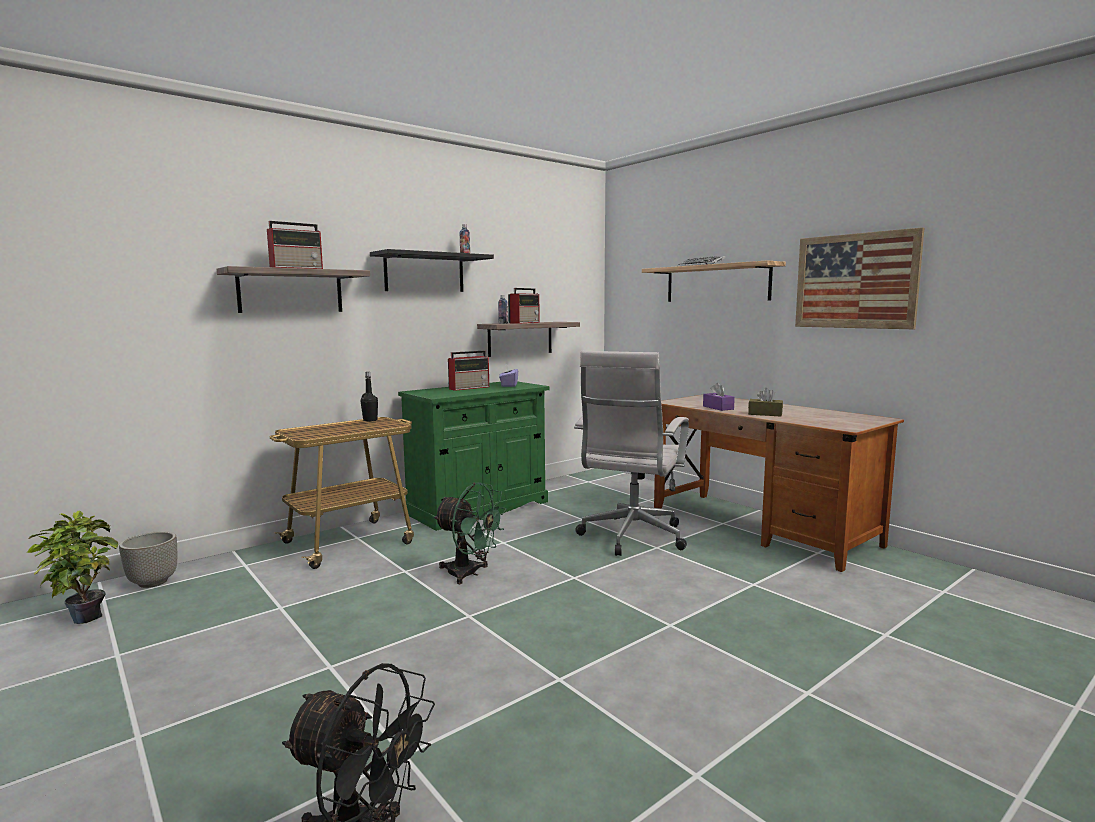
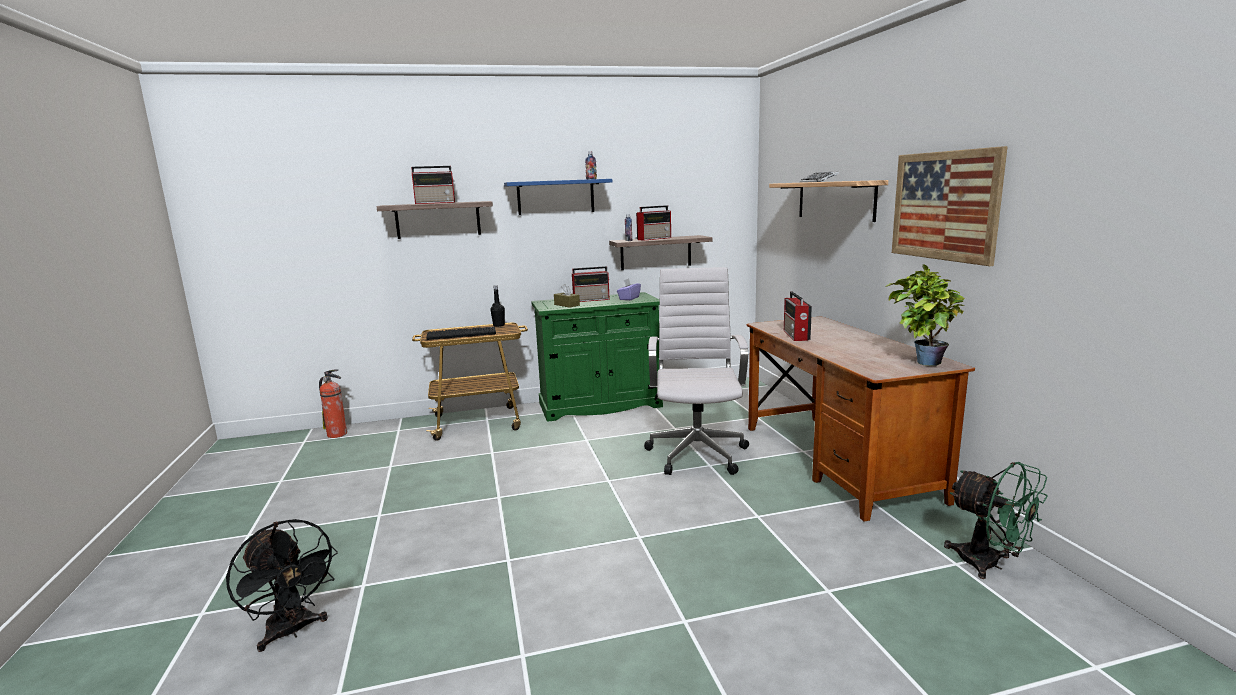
camera: 25 degrees right, 5 degrees up
(83, 617) = (284, 452): potted plant -> potted plant (922, 362)
(153, 582) = (338, 434): planter -> fire extinguisher
(339, 430) = (462, 334): none -> keyboard
(424, 273) = (555, 197): black shelf -> blue shelf
(469, 574) = (533, 463): green fan -> green fan (989, 564)
(631, 538) = (697, 452): white office chair -> white office chair turned 135 degrees clockwise
(718, 408) = (796, 335): purple tissue box -> radio
(765, 414) = (827, 347): brown tissue box -> brown tissue box (567, 305)

